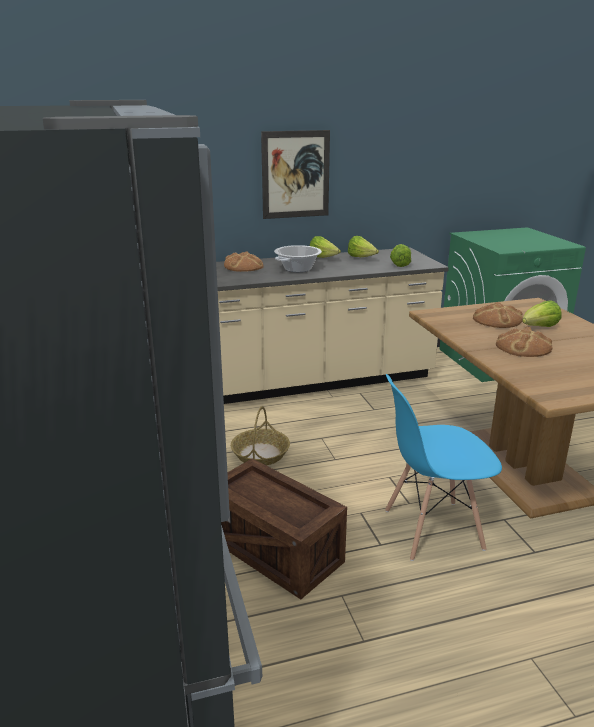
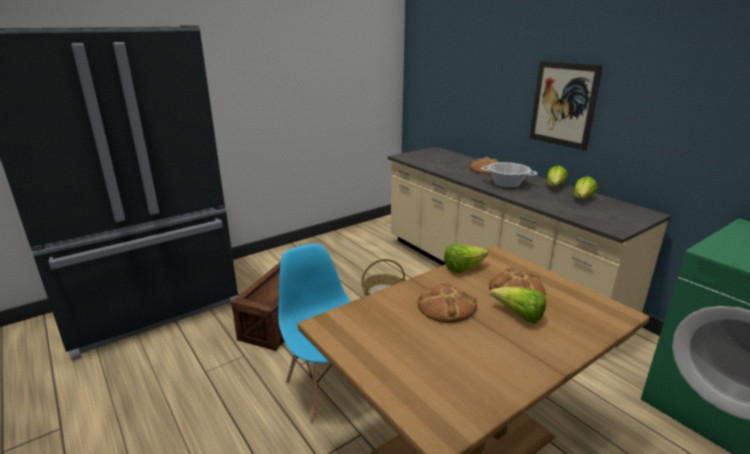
camera: 70 degrees right, 0 degrees up
(399, 264) = (588, 215): lettuce -> lettuce (463, 269)

